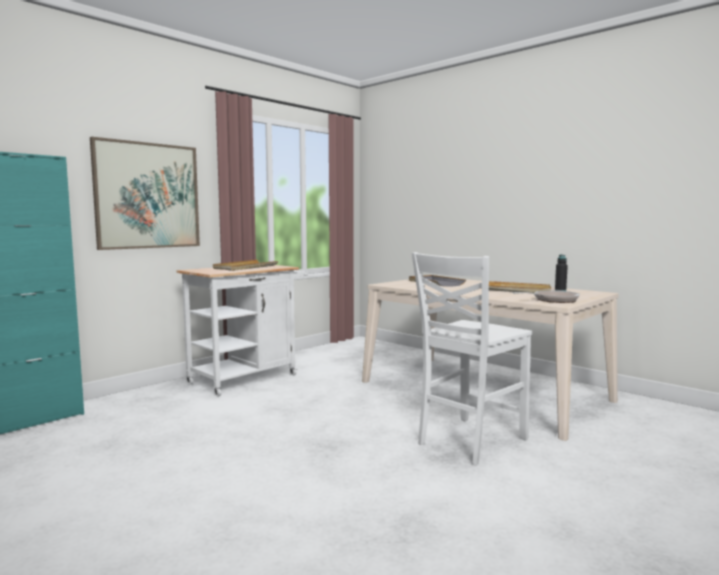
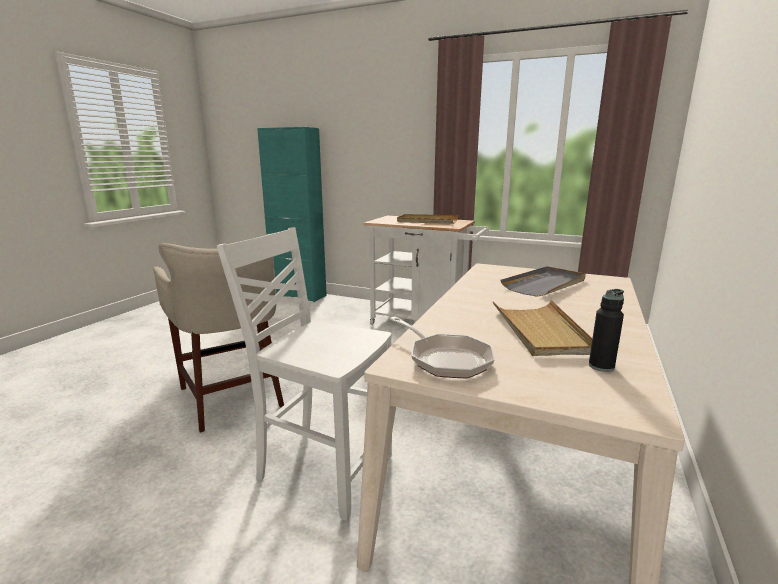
camera: 70 degrees right, 10 degrees up
(147, 196) = (382, 151): picture -> none
(320, 473) = (233, 395): none -> beige stool

